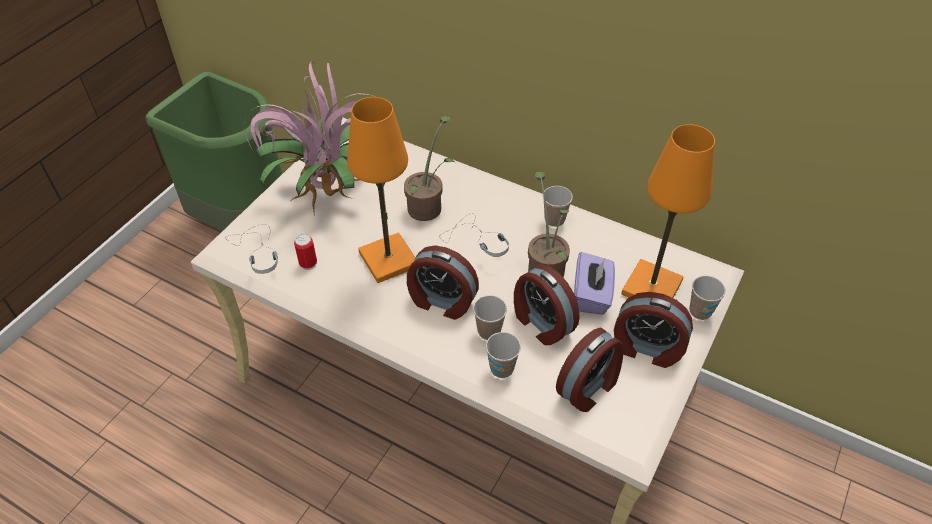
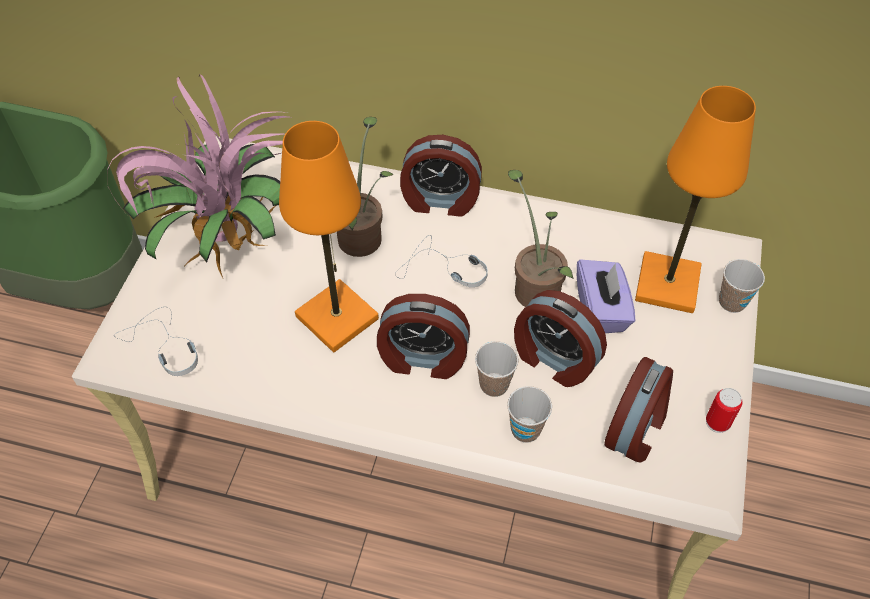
camera: 15 degrees left, 5 degrees up
(308, 263) = (234, 345): can -> can (717, 422)
(554, 220) = (525, 221): cup -> none
(647, 348) = (687, 363): alarm clock -> alarm clock (440, 201)

